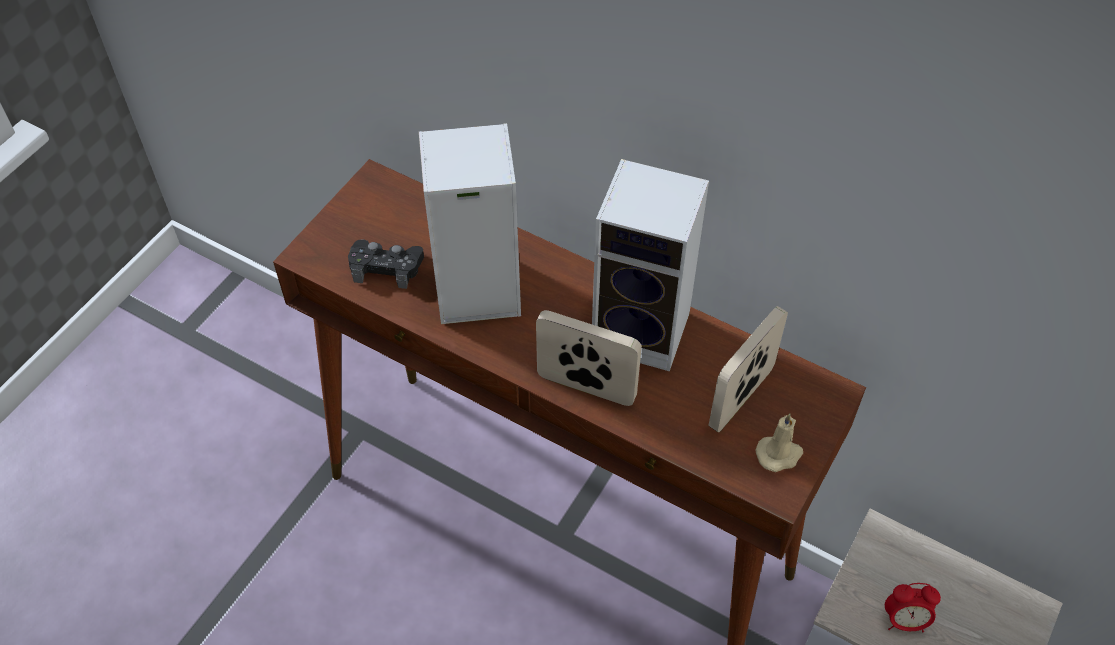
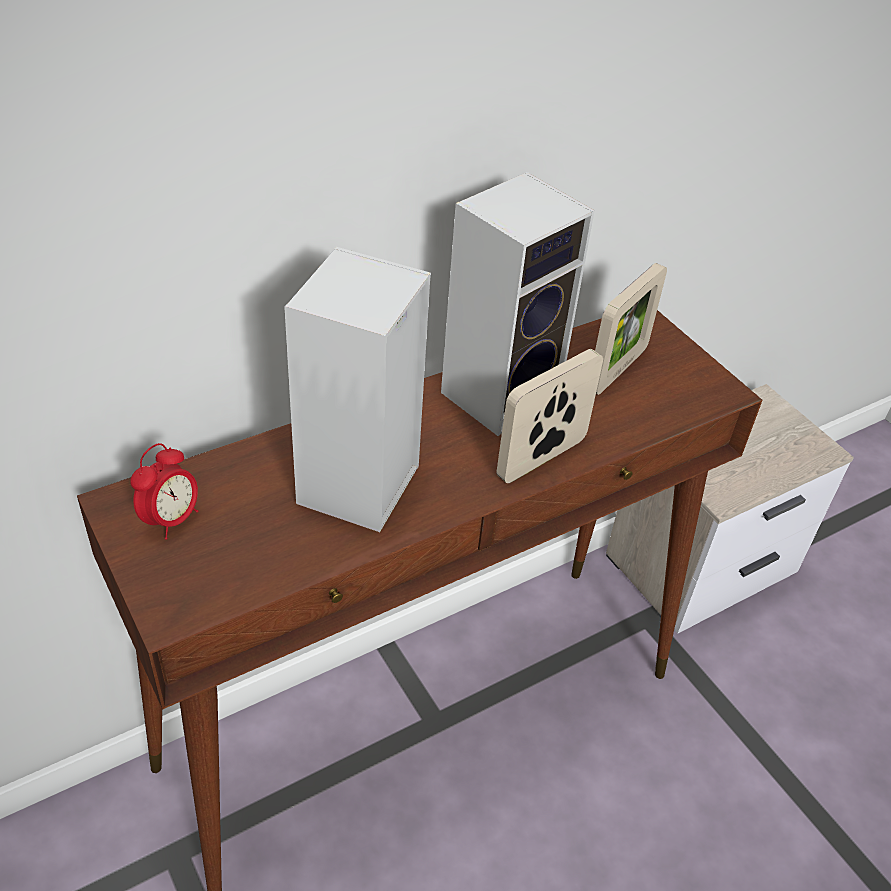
camera: 65 degrees left, 10 degrees down
(386, 267) = (259, 546): black game controller -> none
(741, 398) = (617, 370): picture frame -> picture frame turned 120 degrees counterclockwise
(779, 454) = (689, 375): beige candle -> none
(904, 620) = (744, 468): alarm clock -> alarm clock (171, 519)

